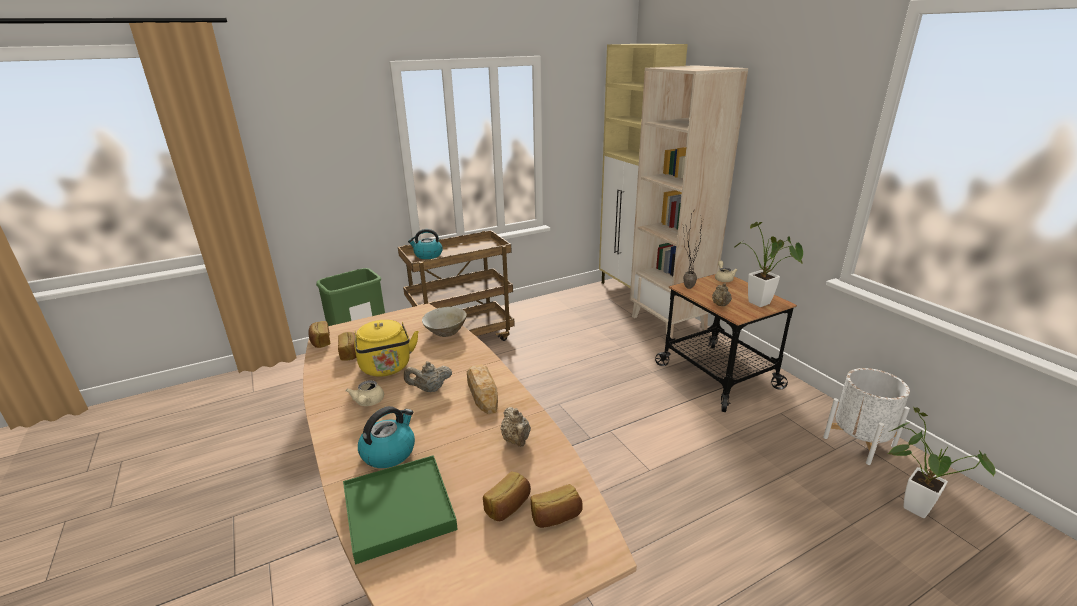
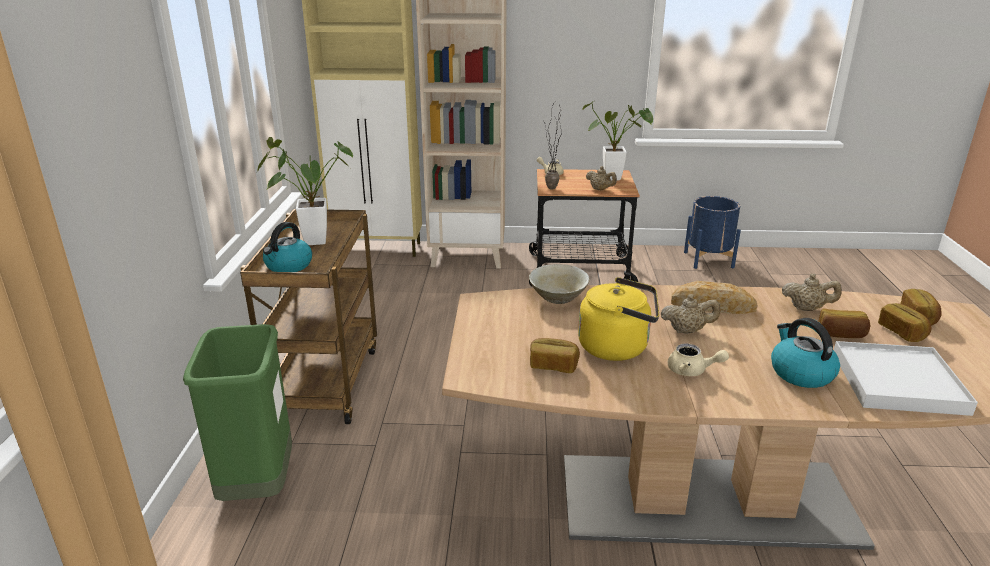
camera: 60 degrees left, 0 degrees up
(320, 341) = (493, 384): bread -> bread (840, 334)
(399, 510) = (898, 382): green tray -> white tray
(430, 389) = (687, 331): beige teapot -> beige teapot turned 105 degrees counterclockwise
(859, 442) = (708, 260): white planter -> blue planter
(909, 505) = (779, 274): potted plant -> potted plant (309, 241)

